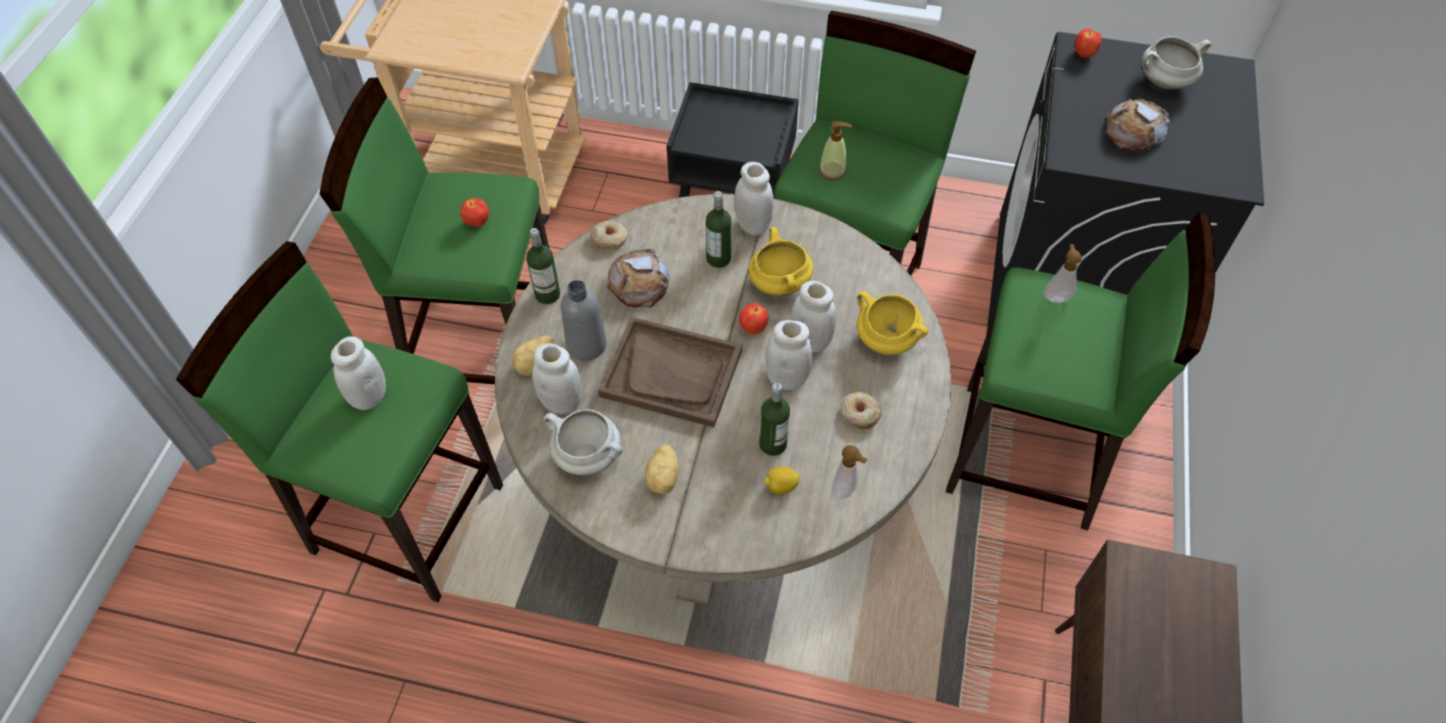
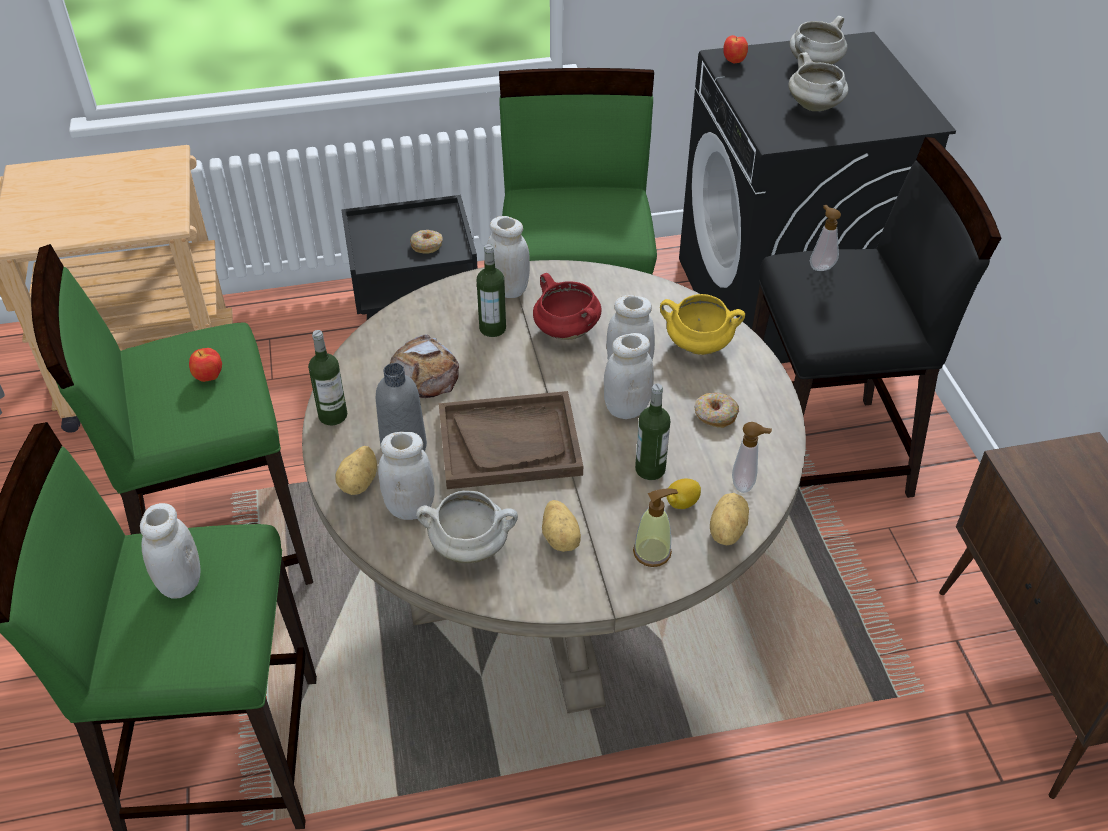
camera: 25 degrees left, 10 degrees down
(609, 239) = (369, 346): donut -> donut (427, 245)
(753, 328) = (565, 377): apple -> none
(778, 283) = (565, 331): yellow cooking pot -> red cooking pot
(802, 527) = (725, 531): none -> potato
(832, 171) = (553, 226): soap dispenser -> soap dispenser (652, 552)
(1027, 457) = (825, 455): green stool -> black stool
(1134, 131) = (816, 107): bread -> white cooking pot

